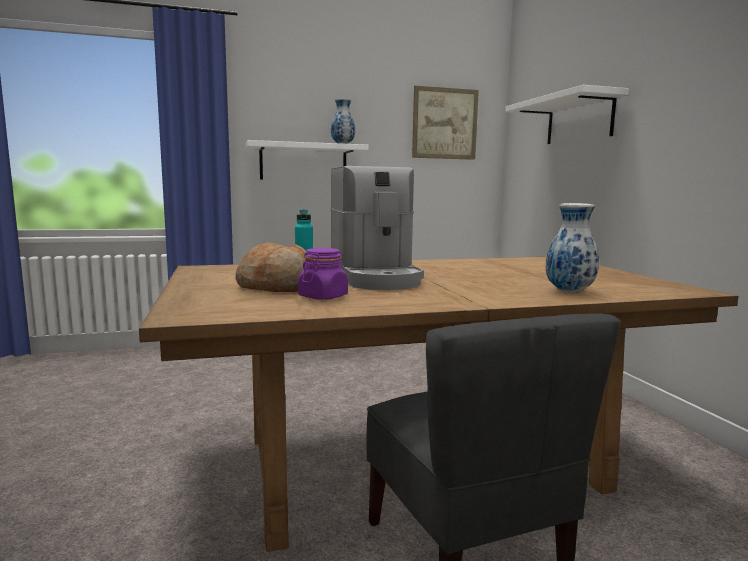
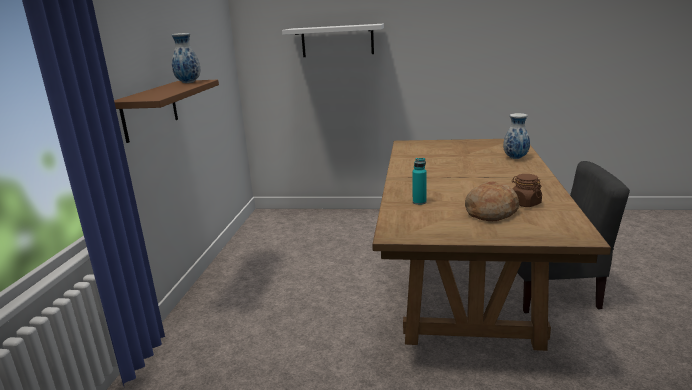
camera: 65 degrees left, 10 degrees up
(303, 163) = (150, 110): white shelf -> brown shelf
(323, 296) = (525, 203): purple jar -> brown jar
(376, 278) = (464, 187): coffee machine -> none
(444, 123) = (211, 43): picture -> none

